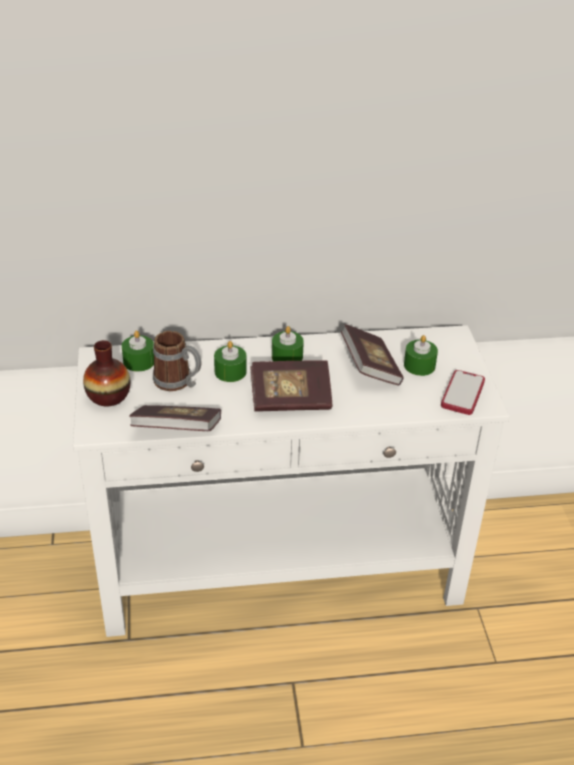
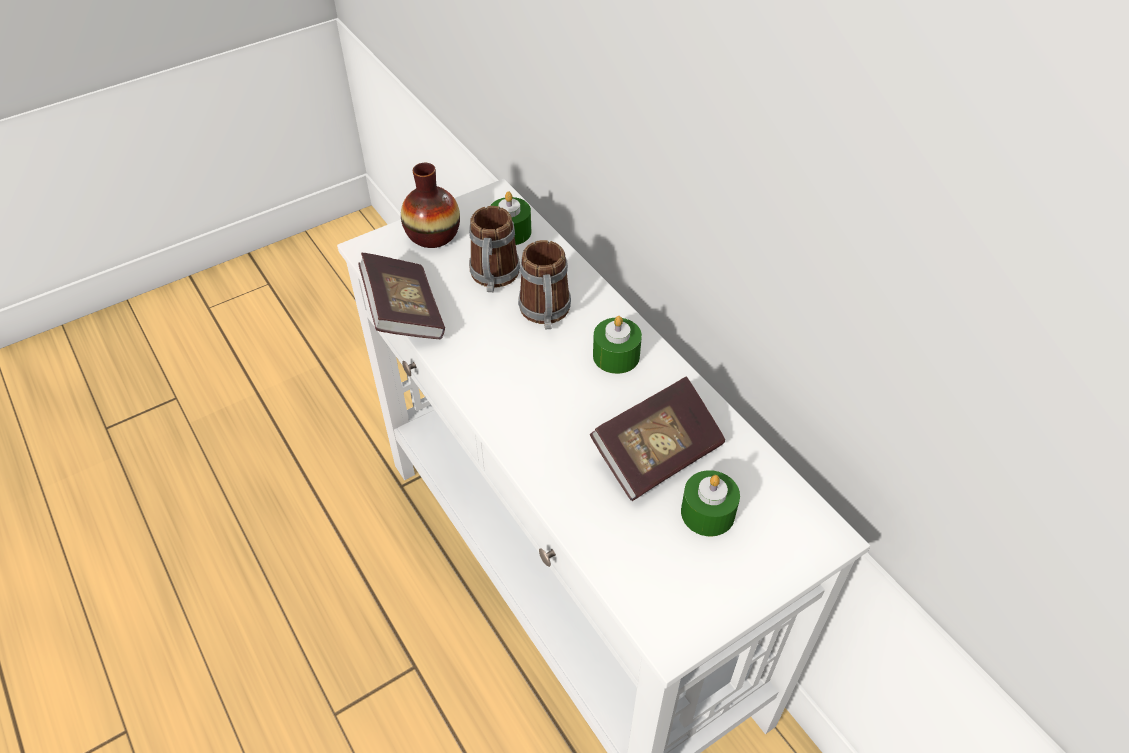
camera: 65 degrees right, 10 degrees up
(230, 372) = (545, 314): green candle -> mug
(290, 399) = (528, 393): book -> none
(462, 394) = (677, 594): phone -> none

